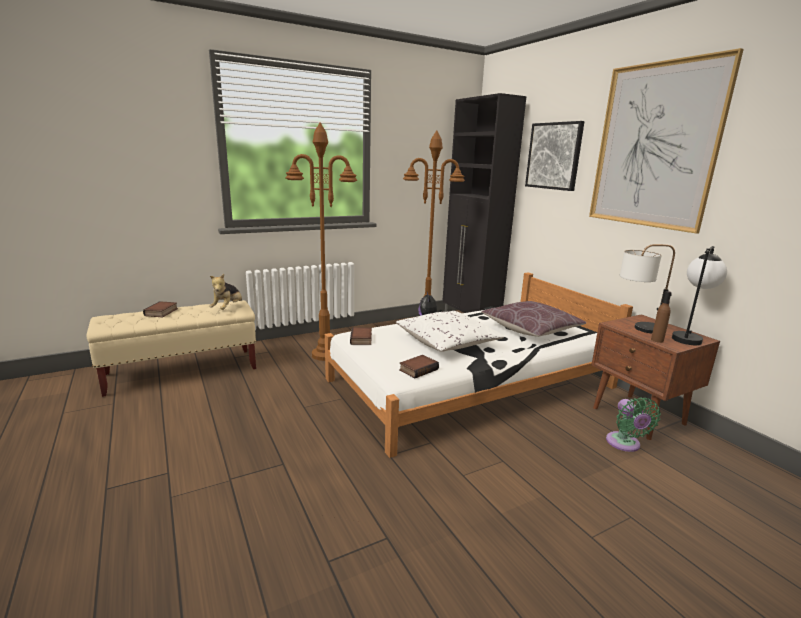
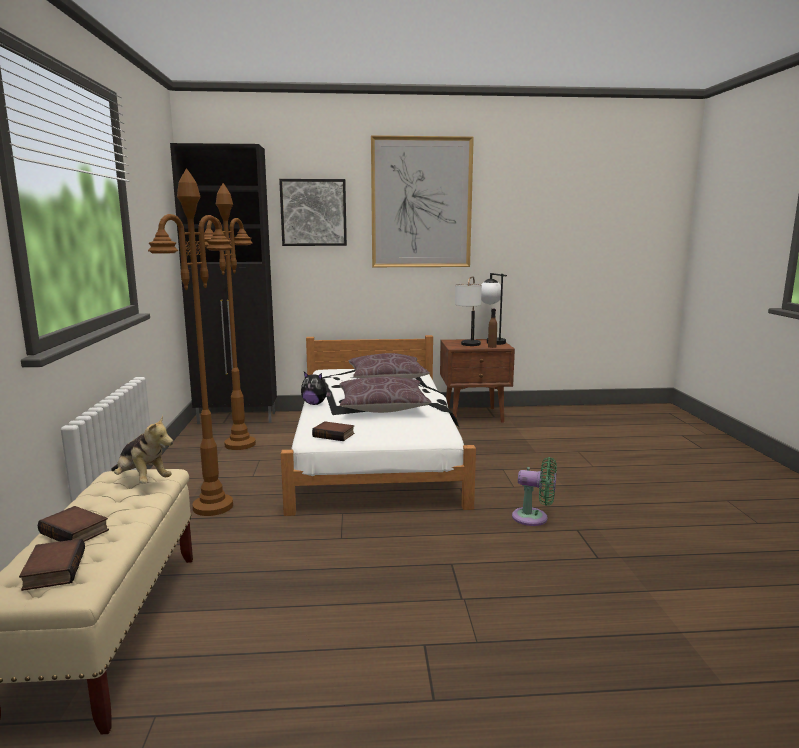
camera: 65 degrees left, 5 degrees down
(418, 369) = (432, 426): book -> book (52, 570)
(447, 342) = (382, 407): white pillow -> brown pillow
(624, 444) = (505, 429): green fan -> green fan (534, 518)

